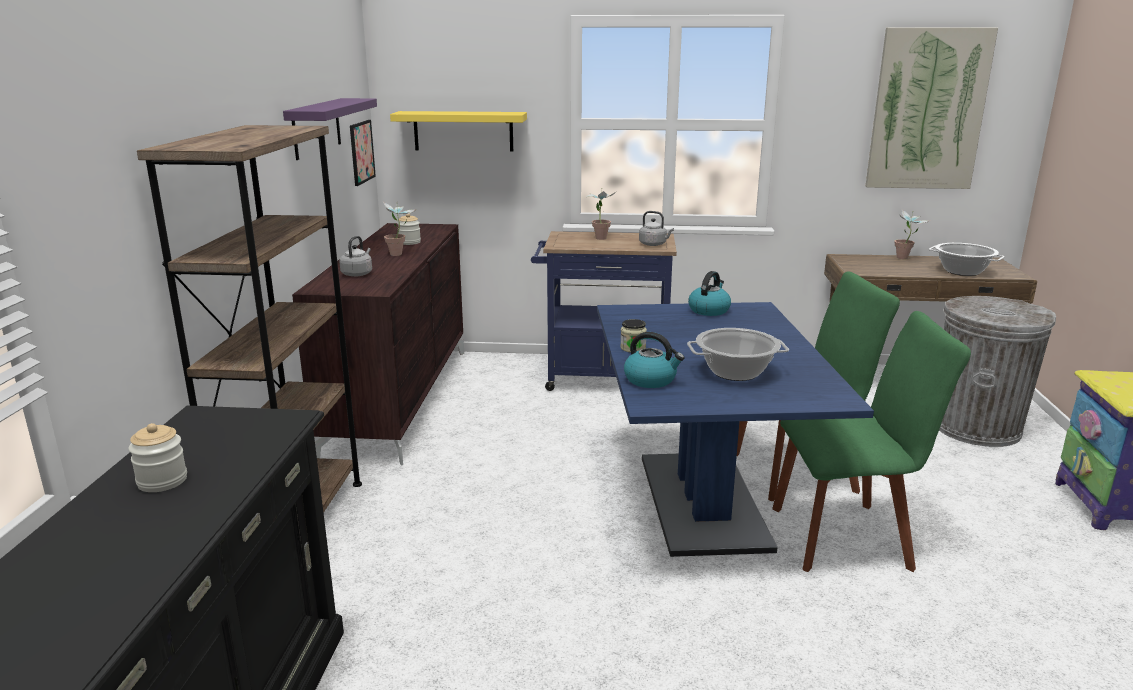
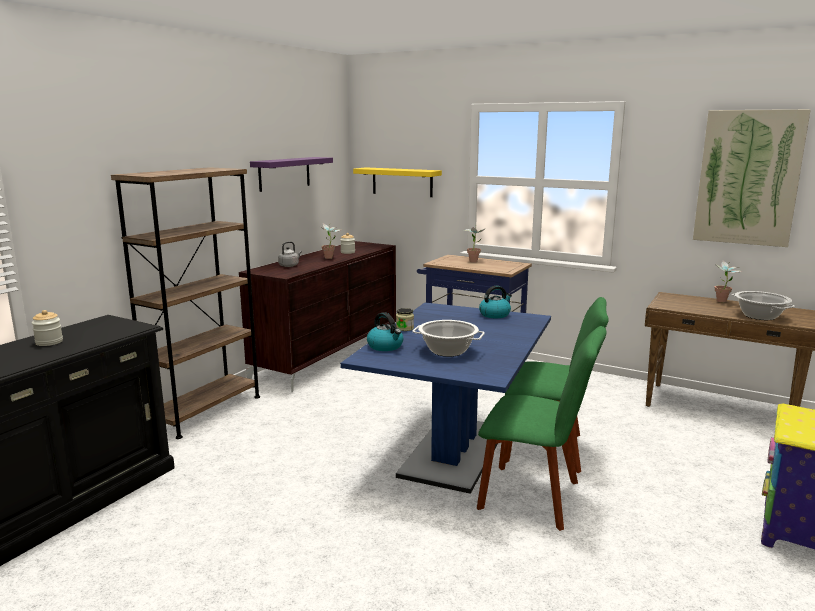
camera: 25 degrees right, 5 degrees down
(361, 152) = (334, 192): picture -> none
(654, 244) = (503, 268): grey kettle -> none
(975, 427) = (741, 451): grey trash can -> none

